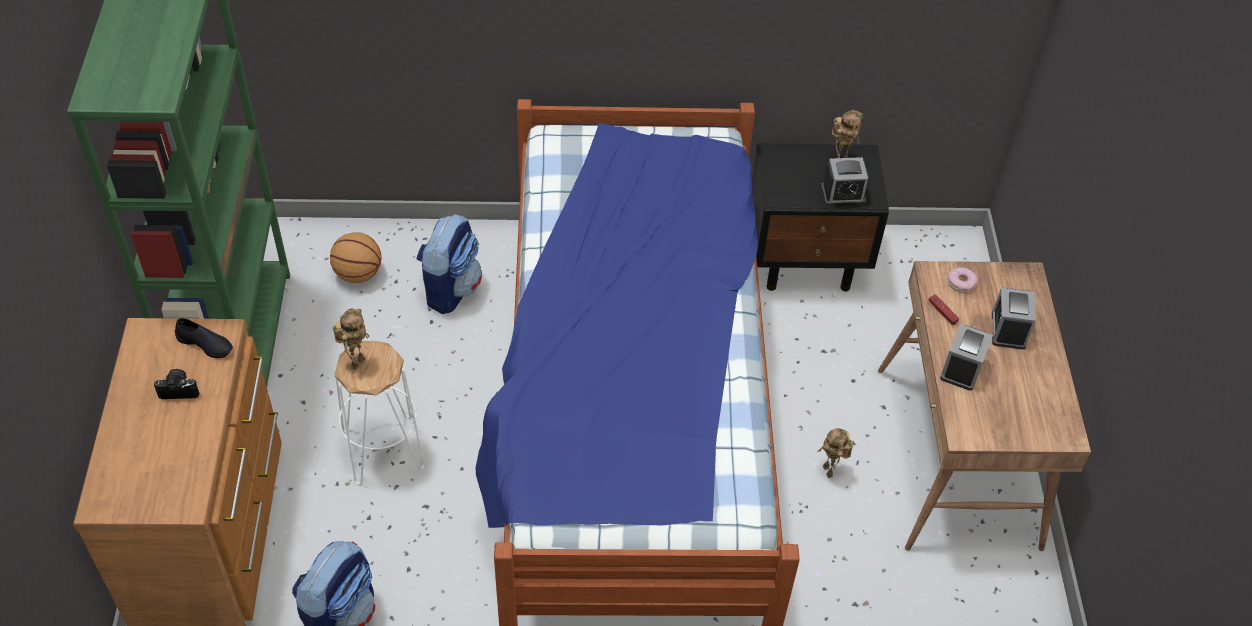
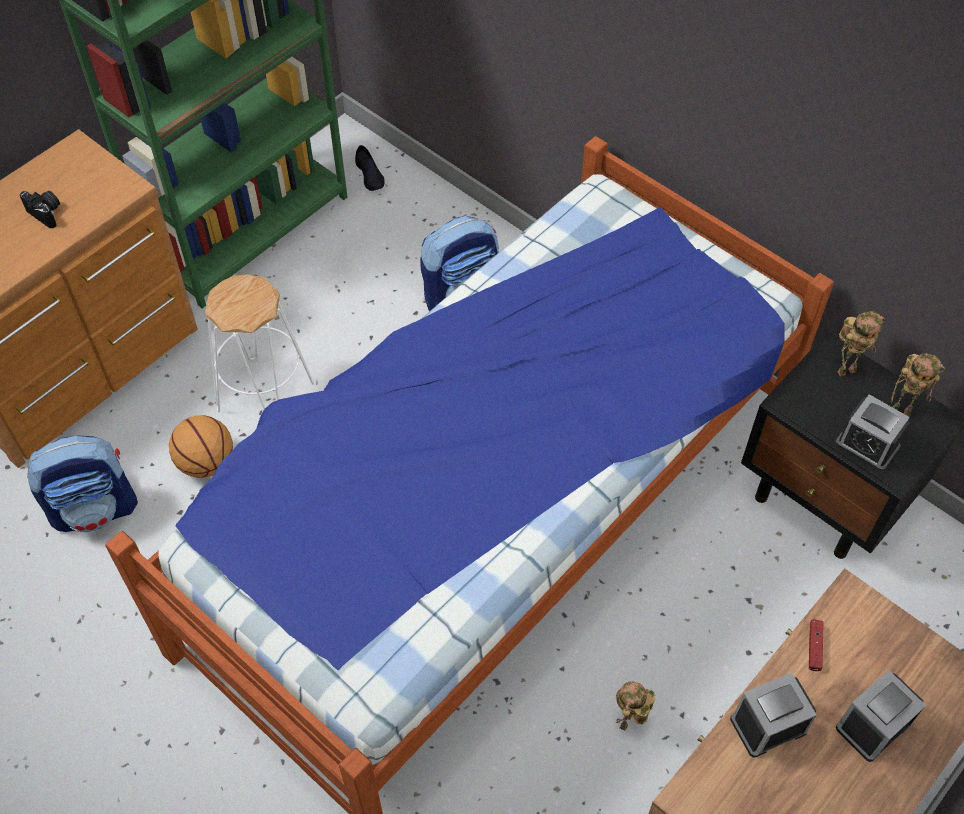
camera: 45 degrees right, 5 degrees up
(205, 343) = (105, 188): black shoe -> black shoe (370, 175)
(357, 362) = (236, 291): toy robot -> toy robot (847, 369)
(358, 274) = (399, 231): basketball -> basketball (206, 463)
(961, 283) = (873, 631): donut -> none

